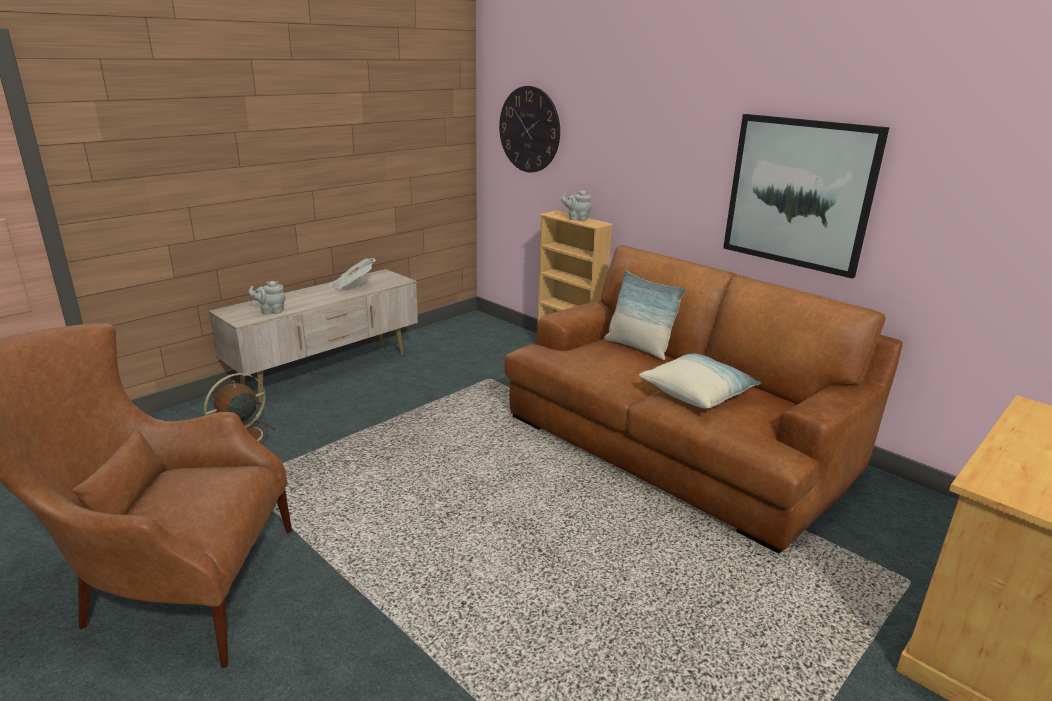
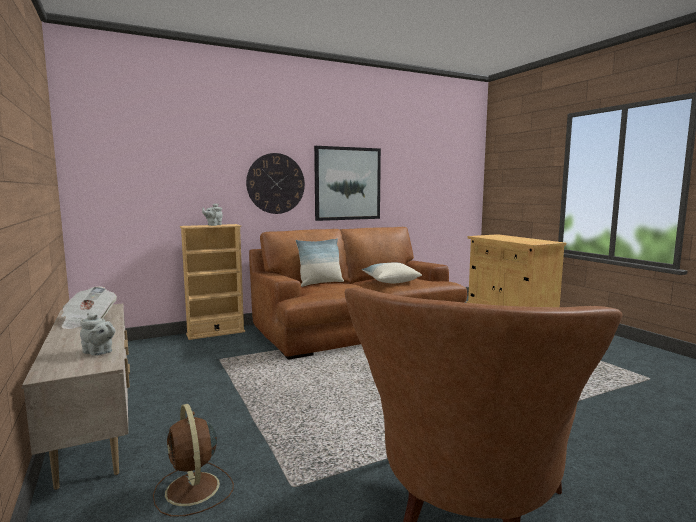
camera: 70 degrees left, 15 degrees down
(271, 311) = (99, 352): grey teapot -> grey teapot turned 75 degrees counterclockwise
(529, 129) = (136, 167): wall clock -> wall clock (275, 183)

